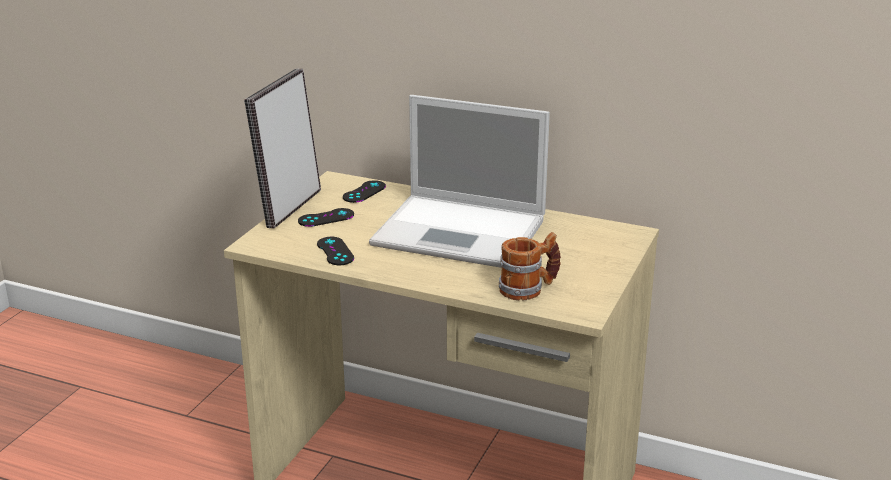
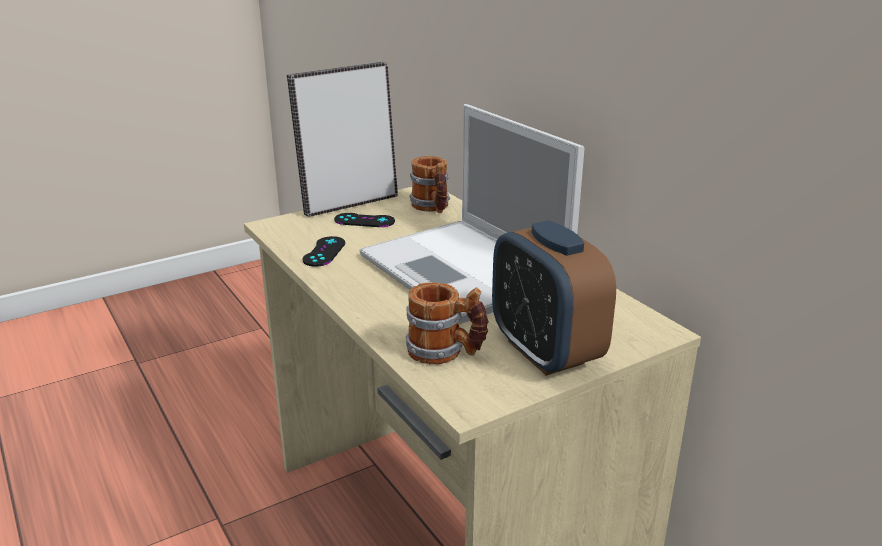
camera: 35 degrees right, 0 degrees up
(364, 192) = (432, 208): black game controller -> mug
(587, 268) = (545, 352): none -> alarm clock

